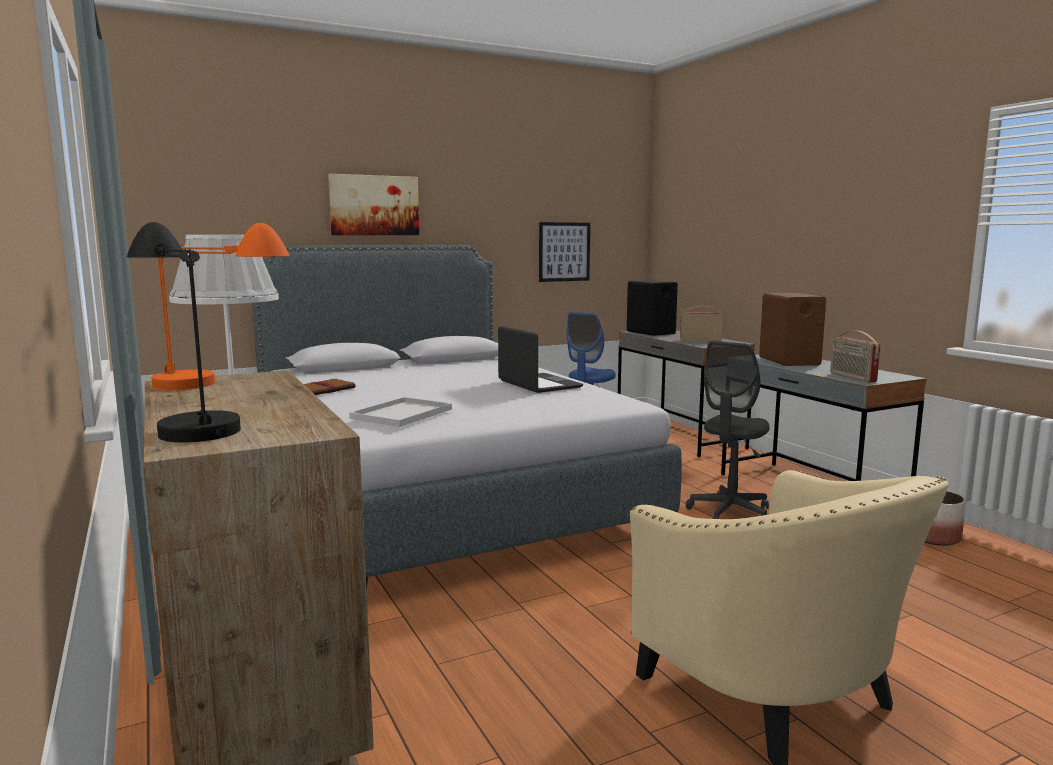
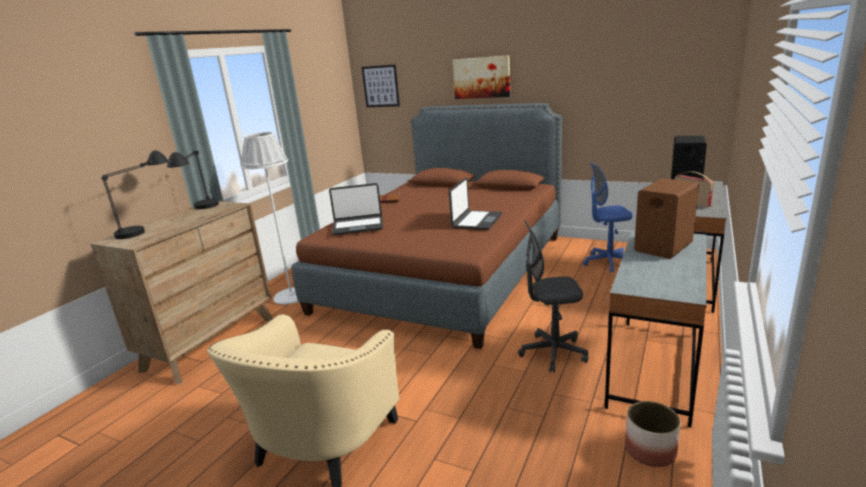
camera: 55 degrees right, 10 degrees up
(220, 389) = (201, 211): orange table lamp -> black table lamp
(402, 413) = (358, 226): white tray -> laptop
(439, 493) = (445, 271): grey bed -> brown bed
(564, 252) = (634, 105): picture -> picture (380, 86)
(852, 377) = (635, 280): radio -> none

